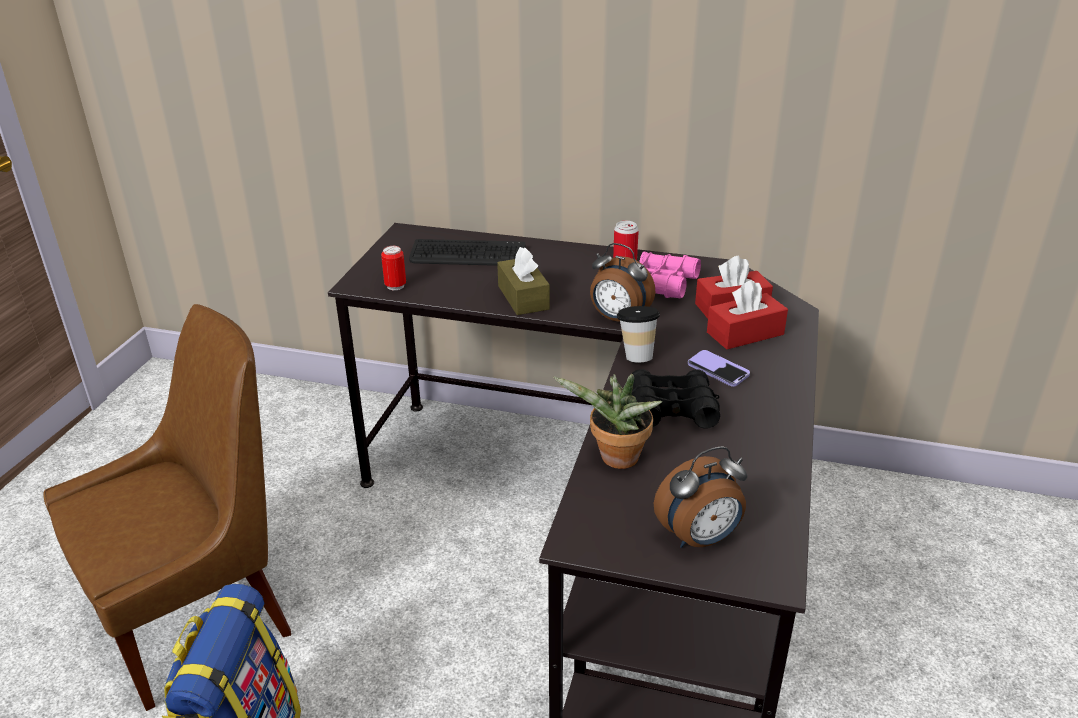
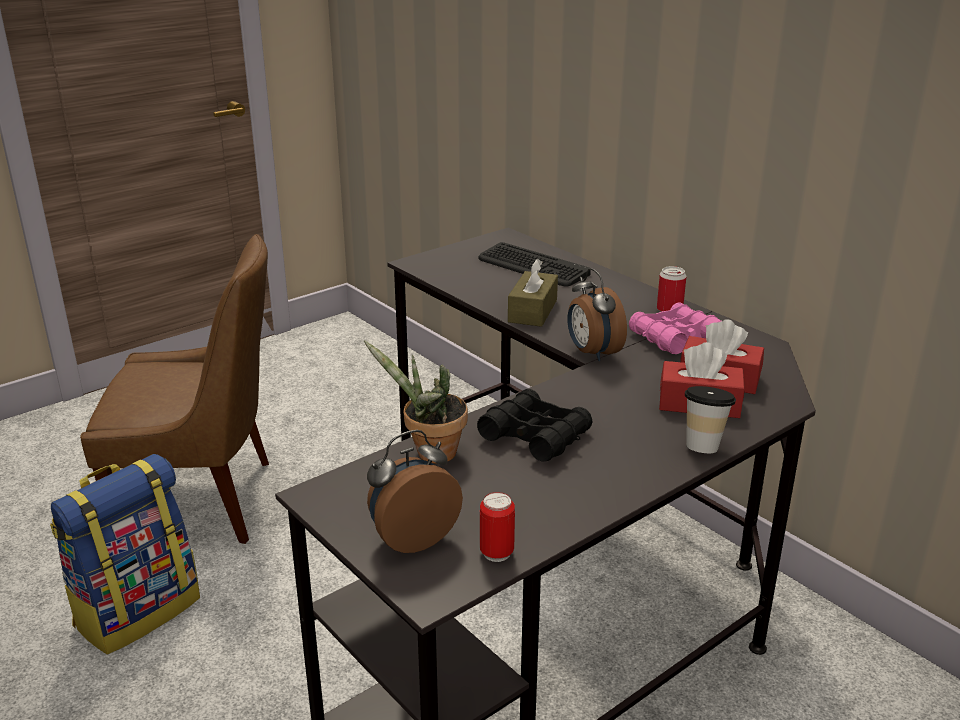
camera: 35 degrees right, 5 degrees down
(395, 286) = (442, 272): can -> can (496, 553)
(636, 355) = (566, 385): cup -> cup (703, 445)
(700, 539) = (412, 537): alarm clock -> alarm clock turned 135 degrees clockwise
(718, 370) = (625, 423): phone -> none

